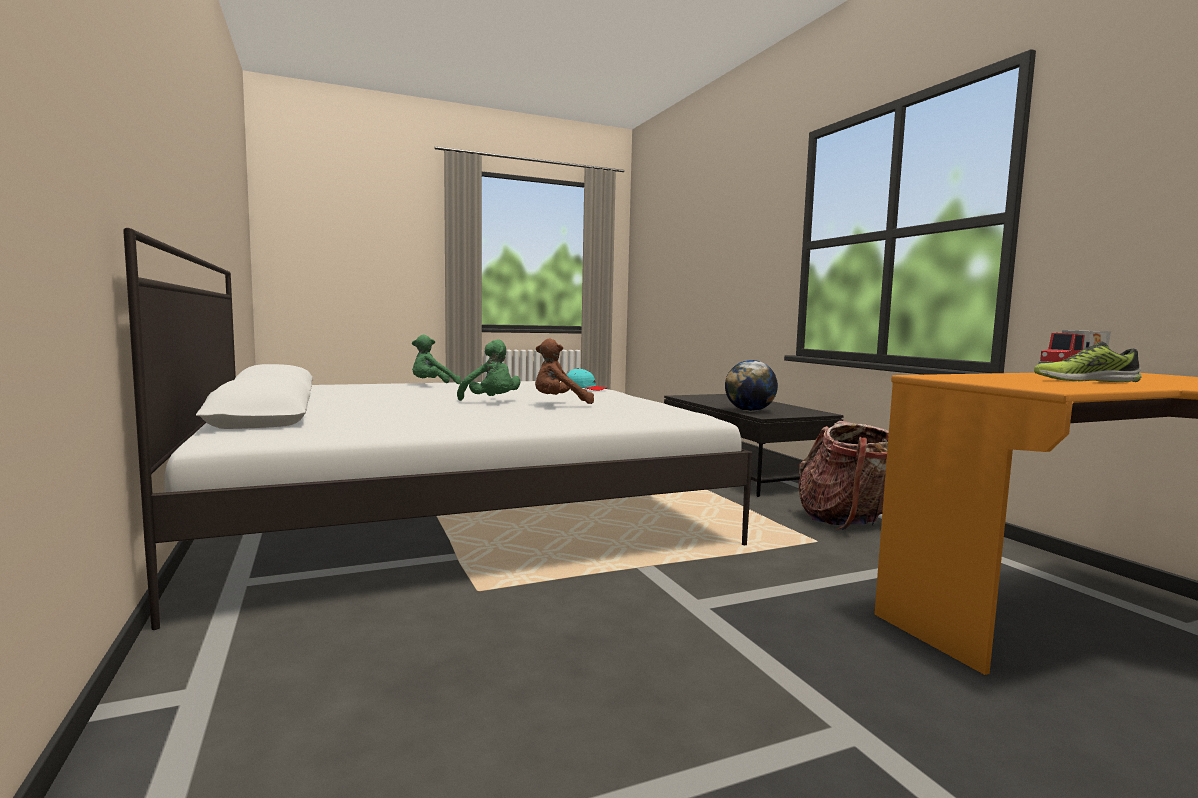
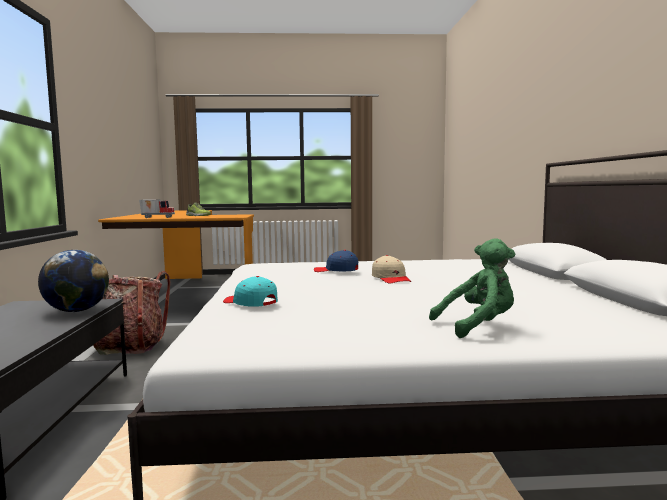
camera: 160 degrees left, 0 degrees up
(491, 401) = (391, 279): green plush toy -> beige cap
(560, 403) = (336, 270): brown plush toy -> blue cap

